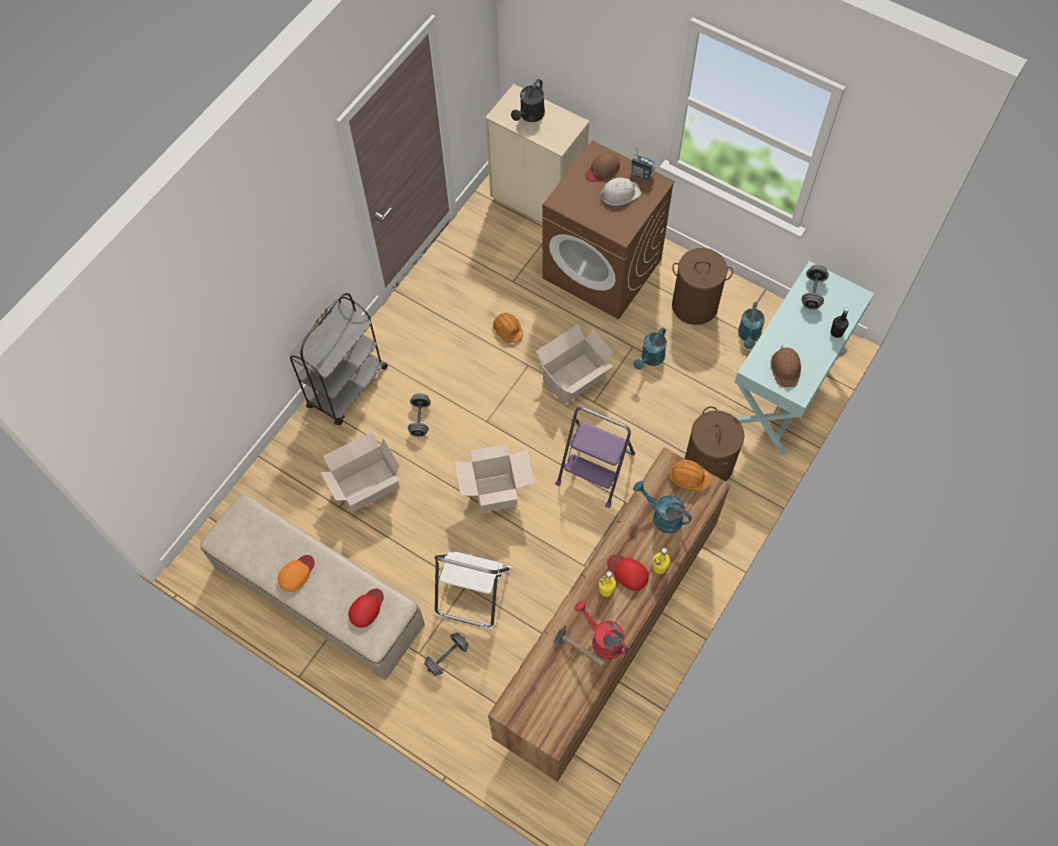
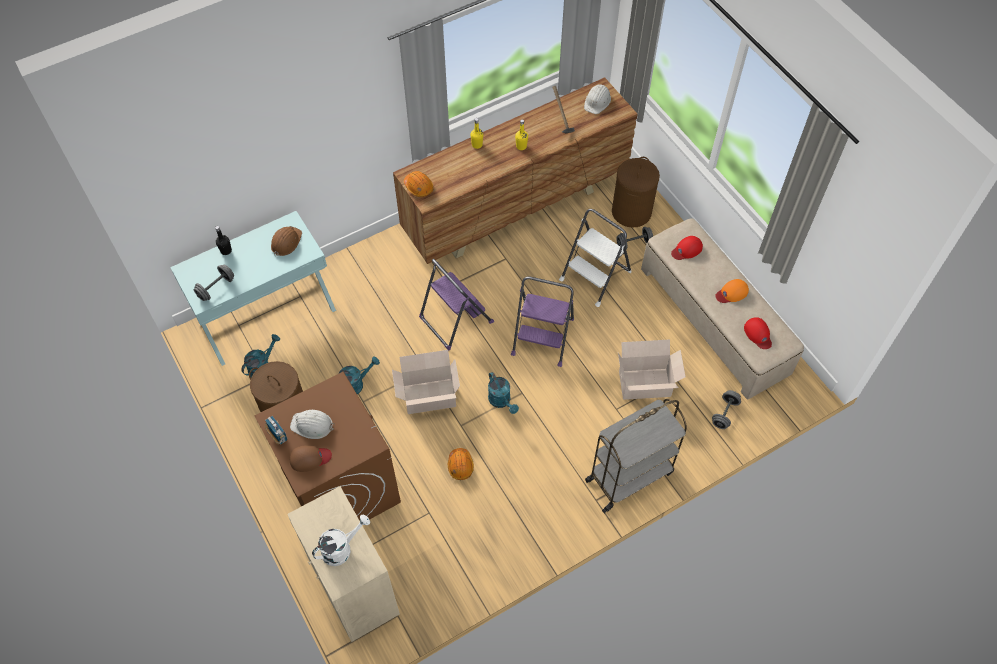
camera: 155 degrees left, 5 degrees down
(420, 419) = (577, 419): grey dumbbell -> grey dumbbell (724, 414)
(495, 493) = (544, 334): cardboard box -> purple step ladder
(530, 116) = (341, 548): black watering can -> white watering can
(548, 710) = (597, 101): none -> white hard hat
(602, 639) = (541, 122): red watering can -> none
(627, 572) = (500, 150): red cap -> red cap (758, 334)
(662, 516) = (454, 172): turquoise watering can -> turquoise watering can (501, 401)
(708, 464) = (370, 285): brown laundry basket -> brown laundry basket (631, 212)

